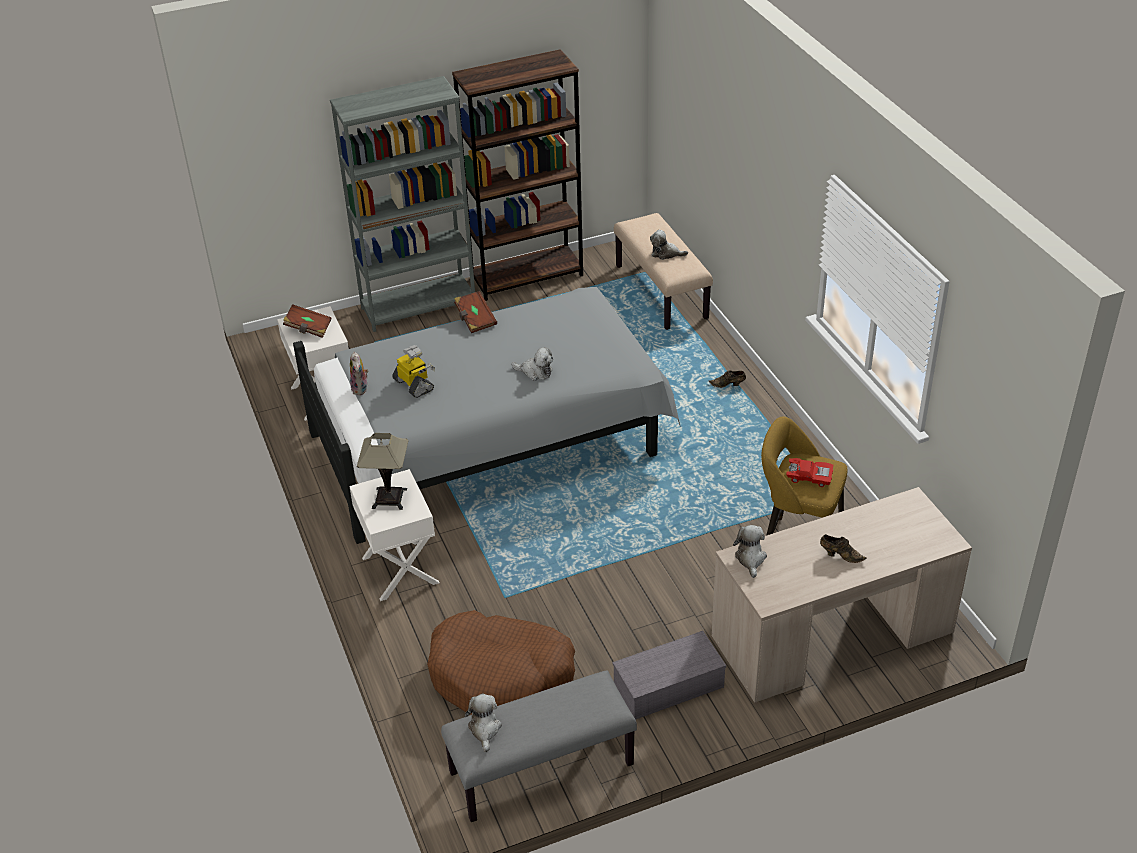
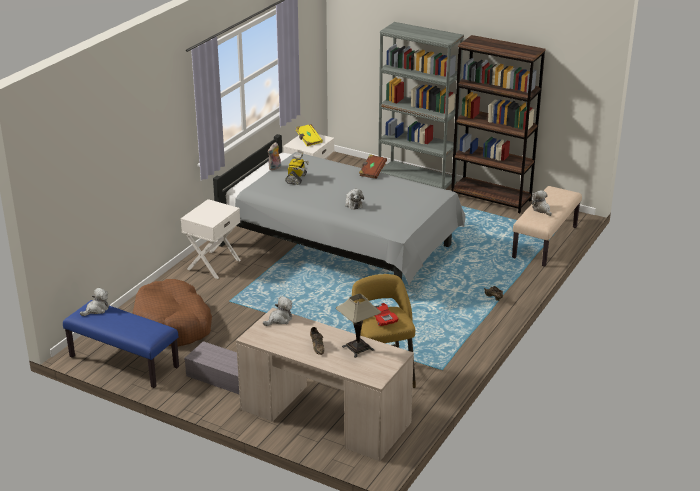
camera: 50 degrees right, 10 degrees down
(308, 329) = (308, 140): brown book -> yellow book
(389, 498) = (211, 212): table lamp -> table lamp (358, 348)
(541, 769) = (123, 362): grey bench -> blue bench

